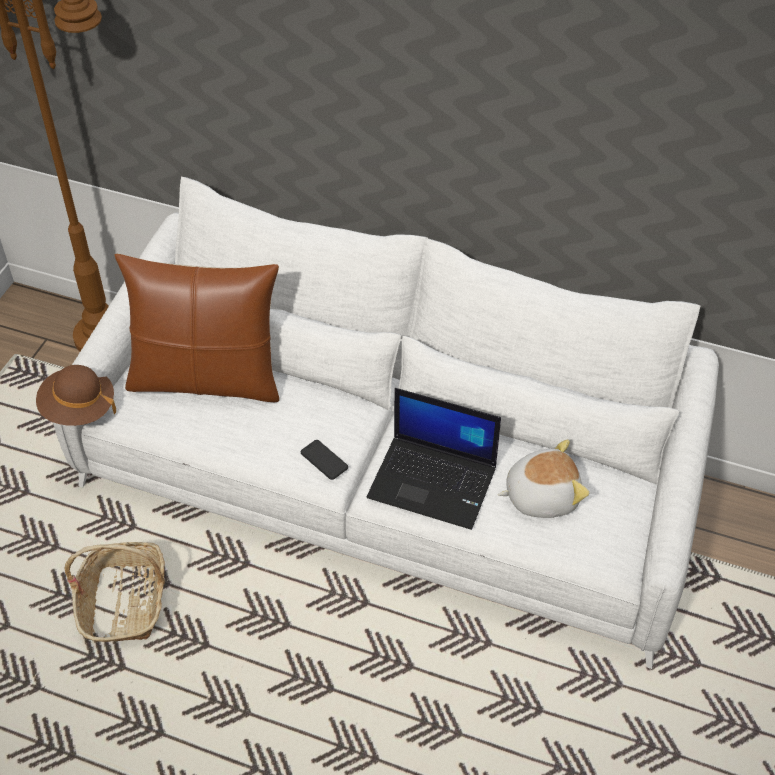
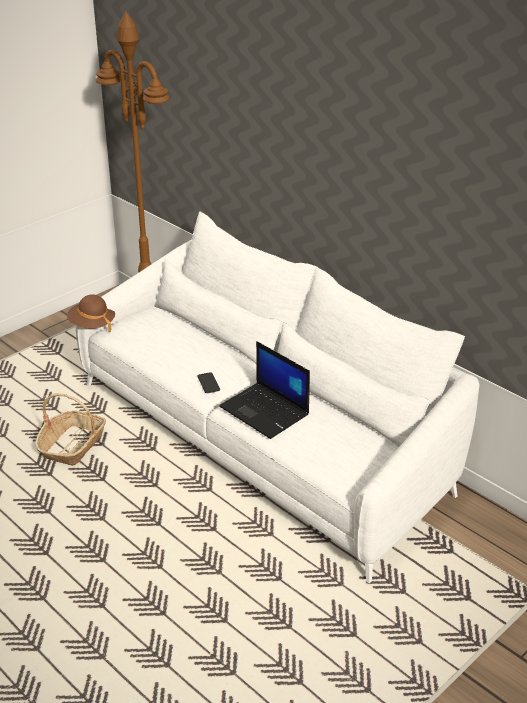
camera: 25 degrees right, 15 degrees down
(207, 379) = (170, 329): brown pillow -> none
(541, 495) = (327, 436): plush toy -> none

